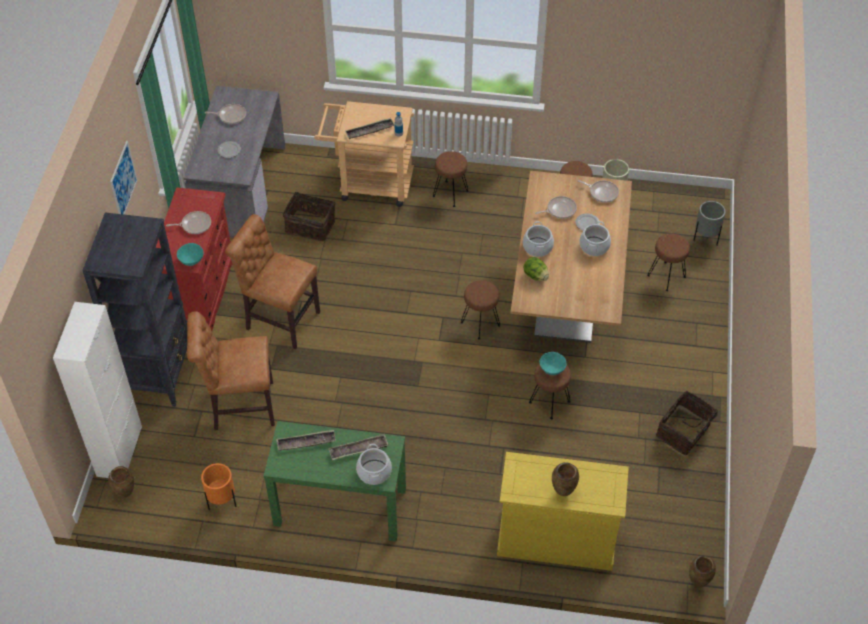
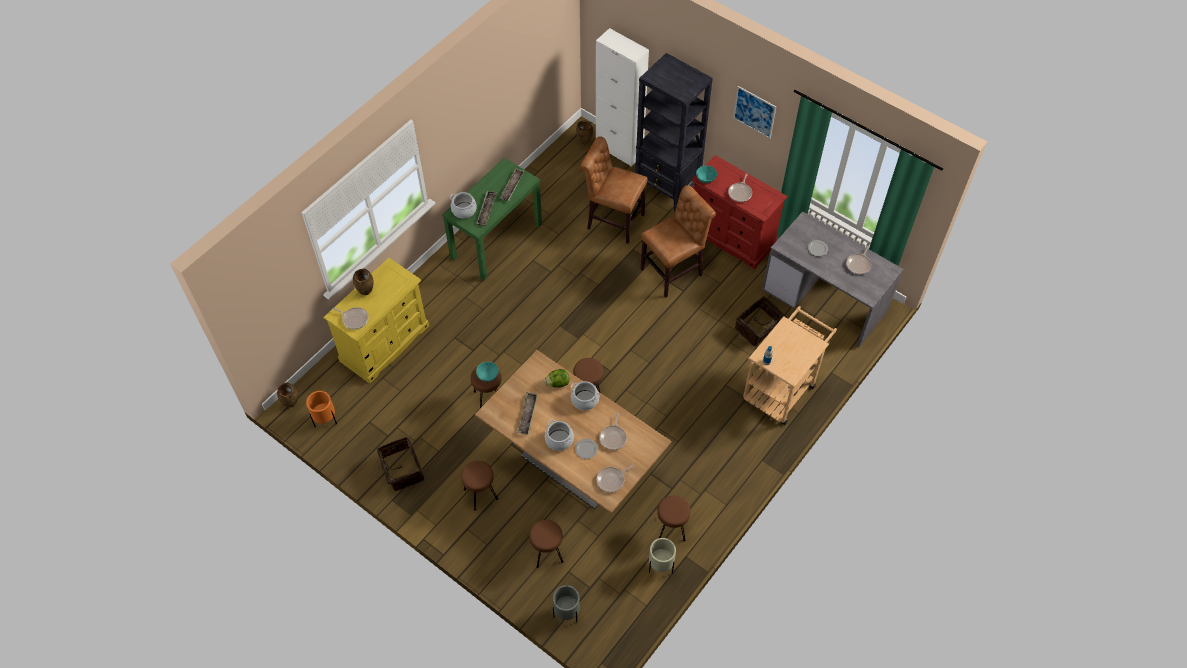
camera: 120 degrees right, 5 degrees up
(222, 501) = (545, 185): orange planter -> orange planter (325, 420)
(239, 406) = (612, 220): brown chair -> brown chair turned 90 degrees counterclockwise
(369, 130) = (781, 342): tray -> tray (528, 415)
(450, 194) = (737, 441): brown stool -> brown stool (480, 494)
(604, 483) = (354, 319): none -> frying pan

